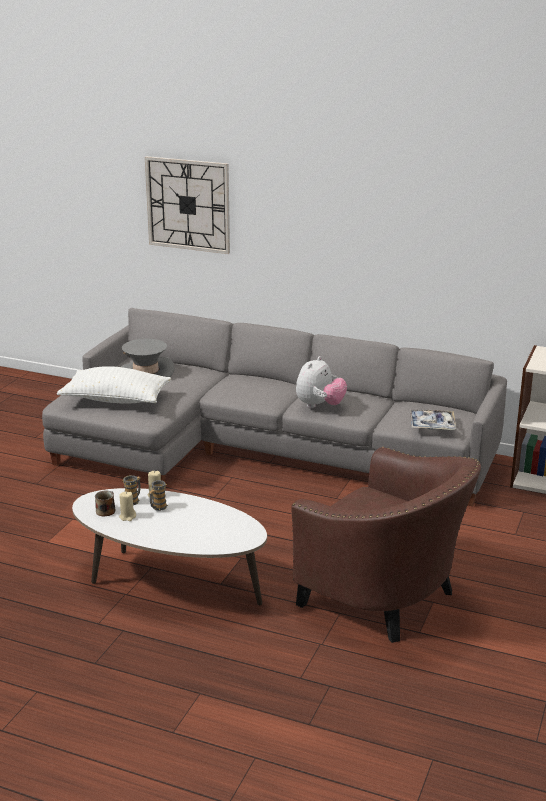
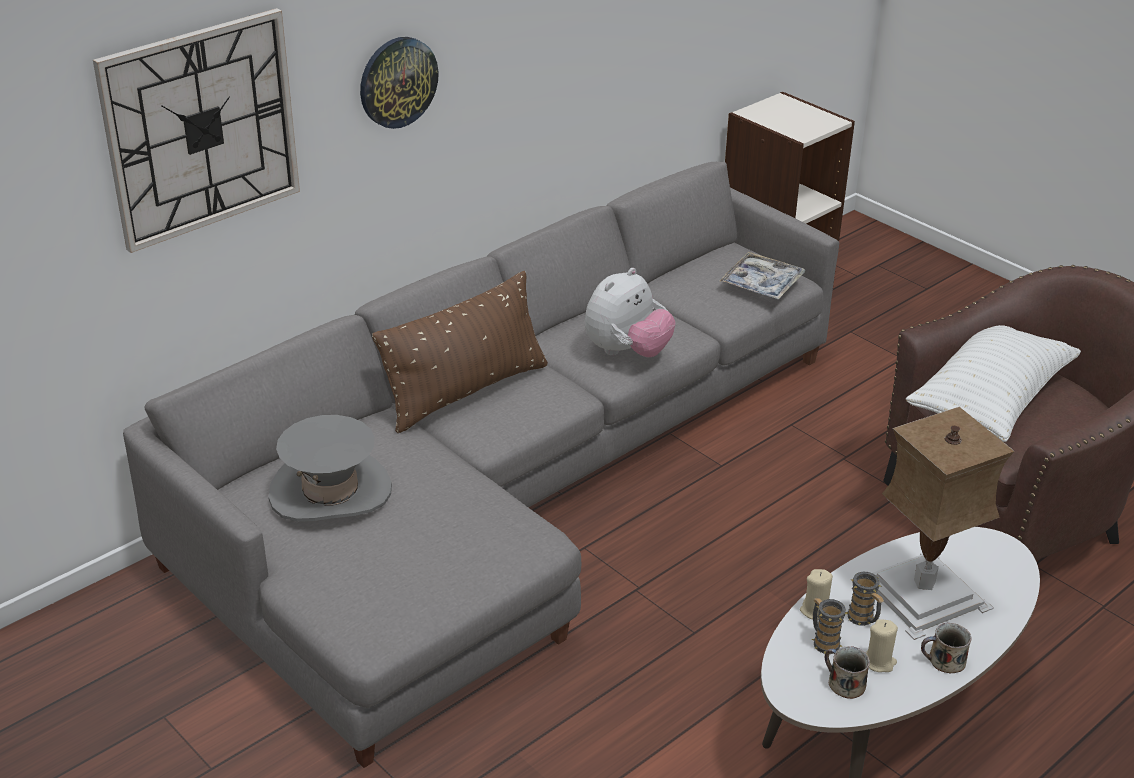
camera: 65 degrees left, 10 degrees up
(116, 400) = (424, 559): white pillow -> white pillow (990, 399)
(140, 534) = (944, 661): none -> mug
(191, 521) = (926, 594): none -> table lamp
(246, 381) = (465, 392): none -> brown pillow
(289, 223) = (397, 82): none -> wall clock
(319, 406) = (627, 352): plush toy -> plush toy turned 75 degrees clockwise

